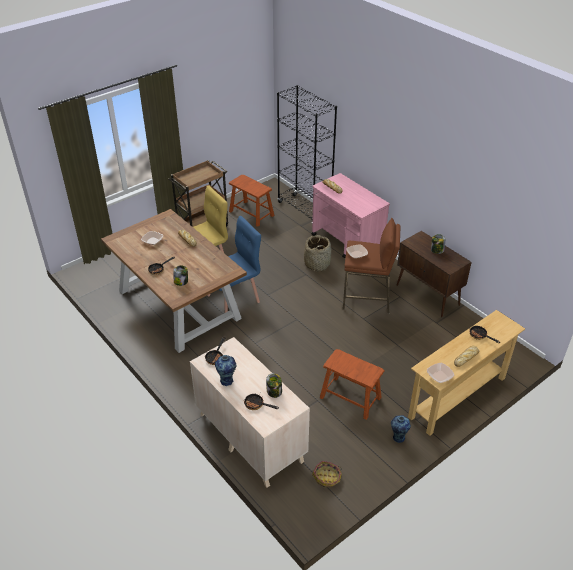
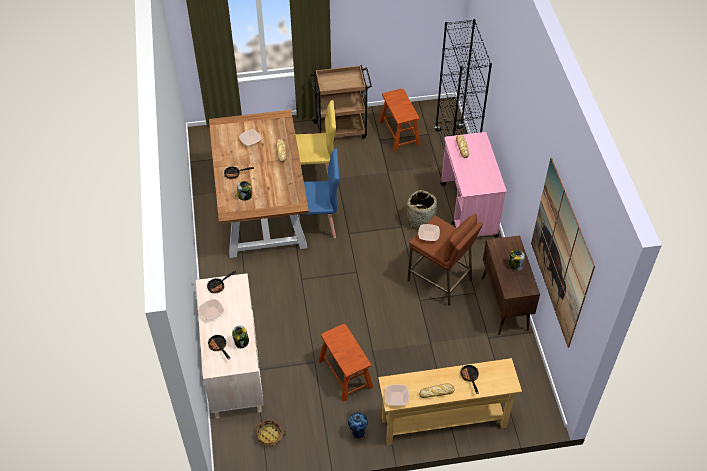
camera: 30 degrees right, 10 degrees up
(227, 380) = (212, 312): vase -> bowl
(499, 204) = (561, 253): none -> picture

